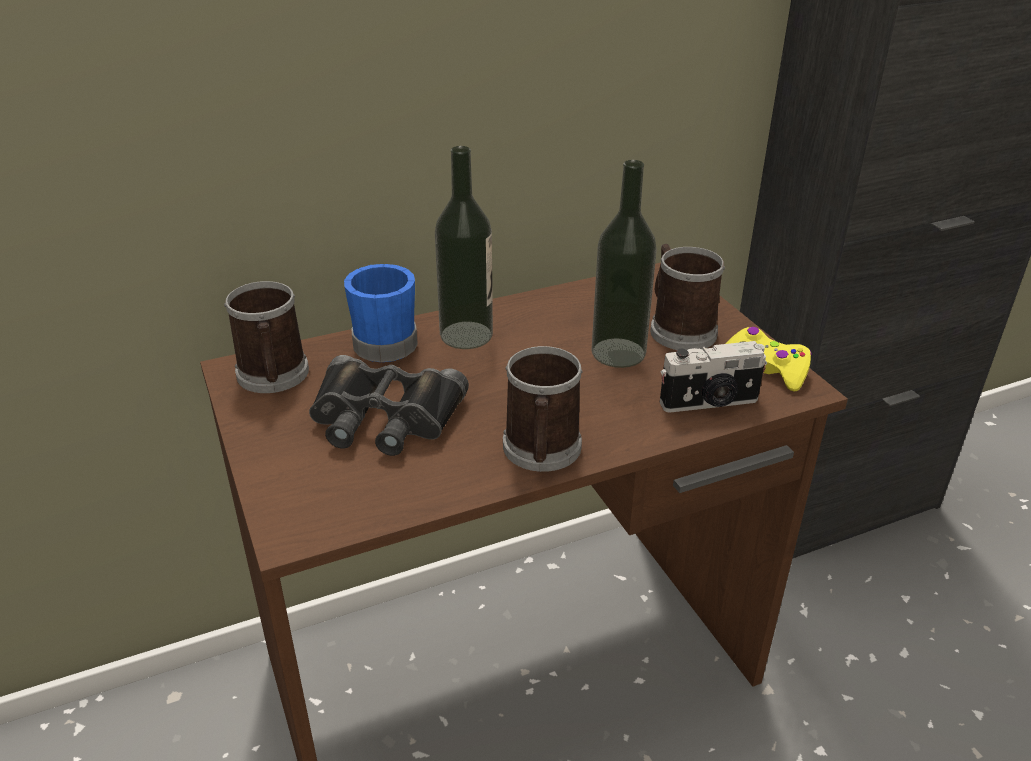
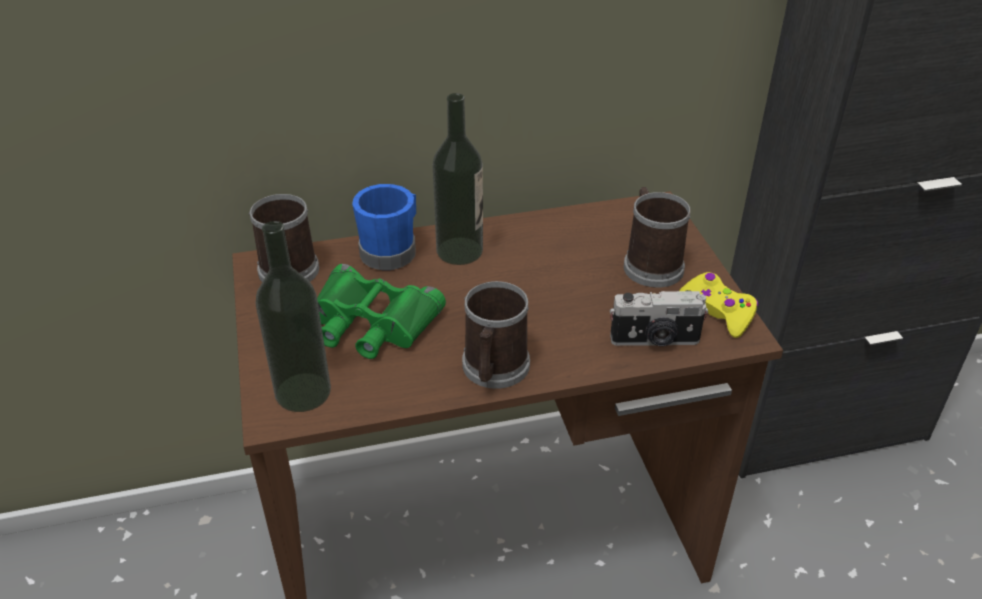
camera: 10 degrees right, 5 degrees up
(384, 418) = (370, 323): black binoculars -> green binoculars
(618, 352) = (588, 282): bottle -> bottle (303, 392)

